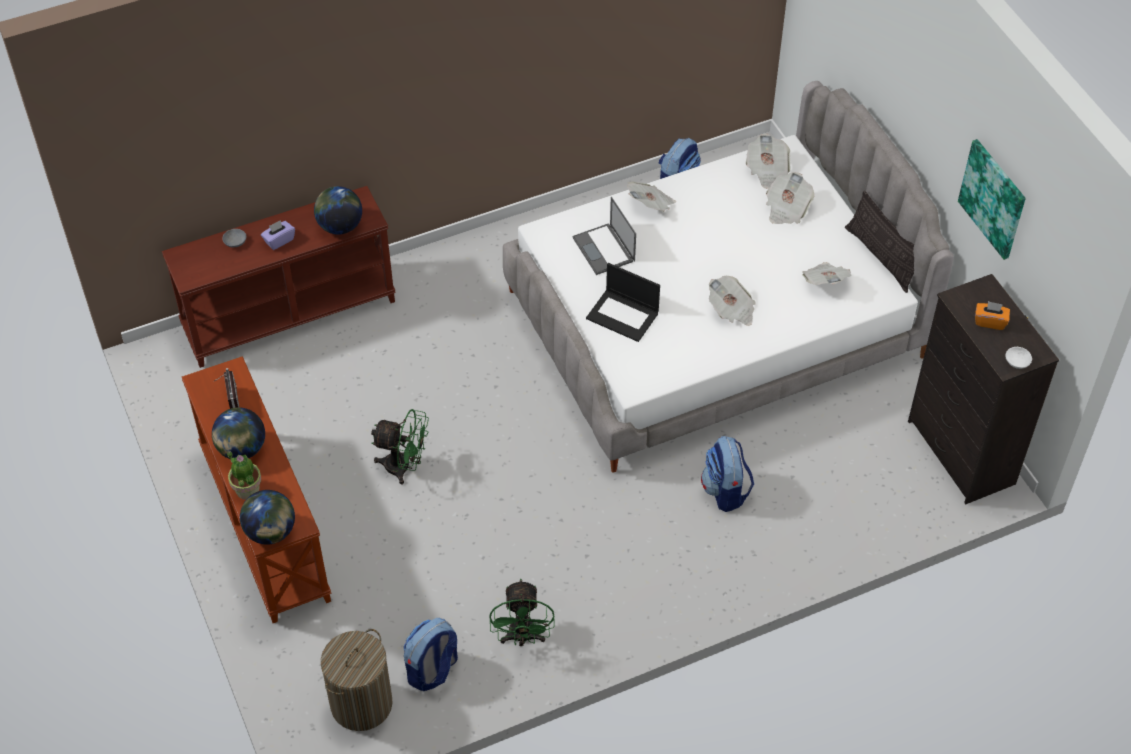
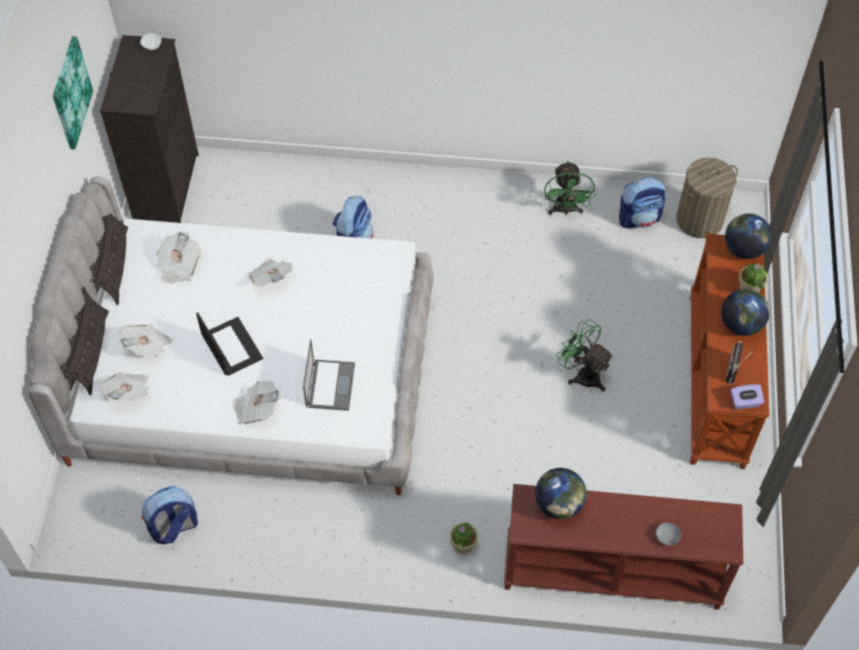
camera: 150 degrees left, 5 degrees up
(279, 240) = (624, 517): purple tissue box -> purple tissue box (745, 402)
(430, 279) = (463, 545): none -> potted plant
(522, 638) = (565, 210): green fan -> green fan turned 150 degrees clockwise
(623, 315) = (359, 316): laptop -> laptop (231, 346)
(827, 185) = (92, 352): none -> pillow
(990, 321) = (139, 79): orange tissue box -> none

